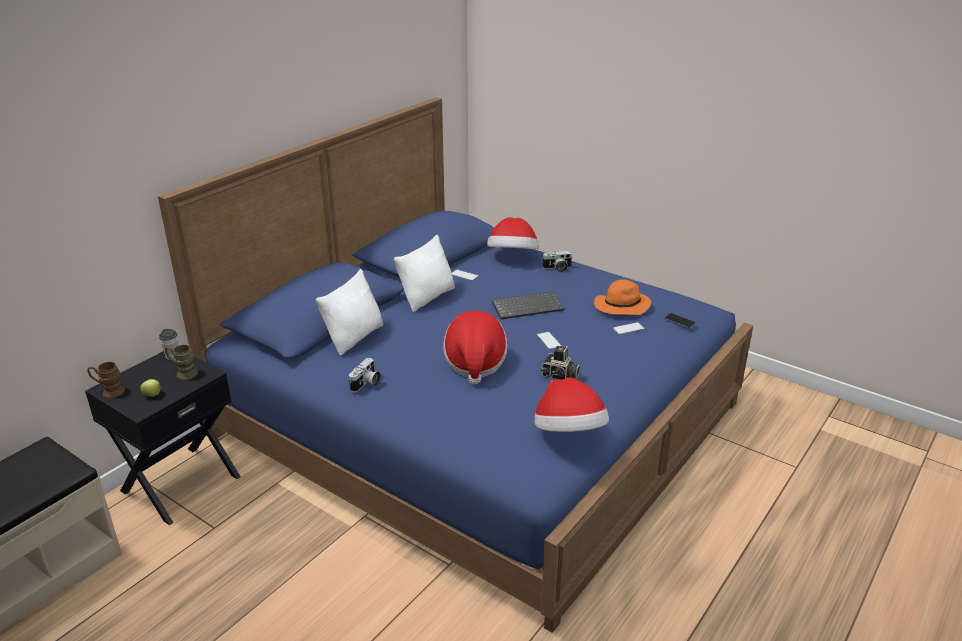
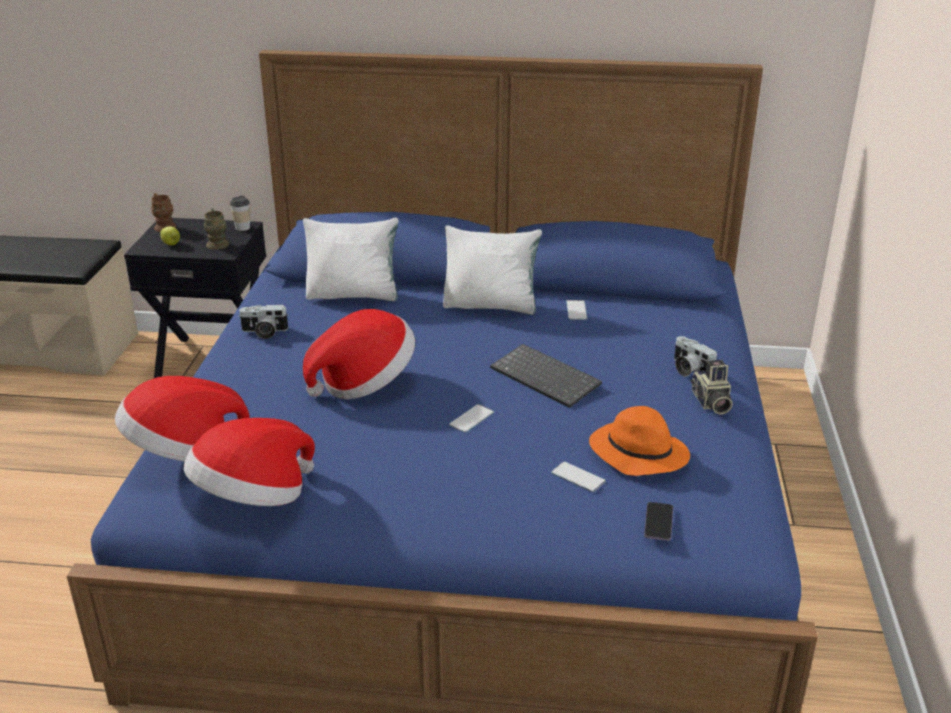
camera: 60 degrees right, 0 degrees up
(513, 257) = (677, 328): hat -> hat (184, 452)
(560, 376) = (388, 453): camera -> camera (710, 403)

